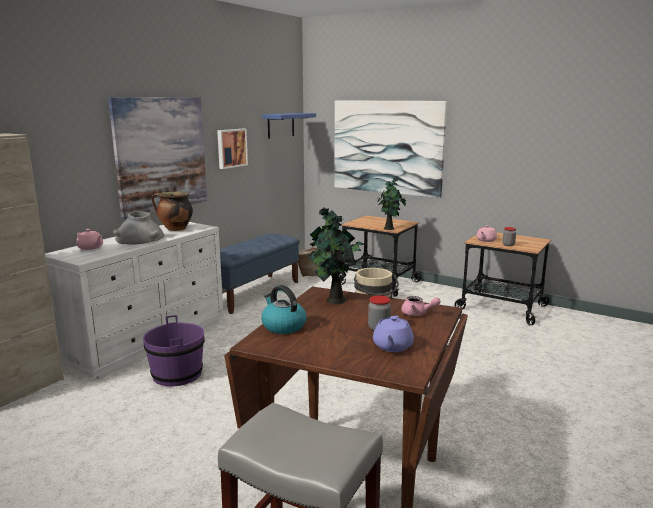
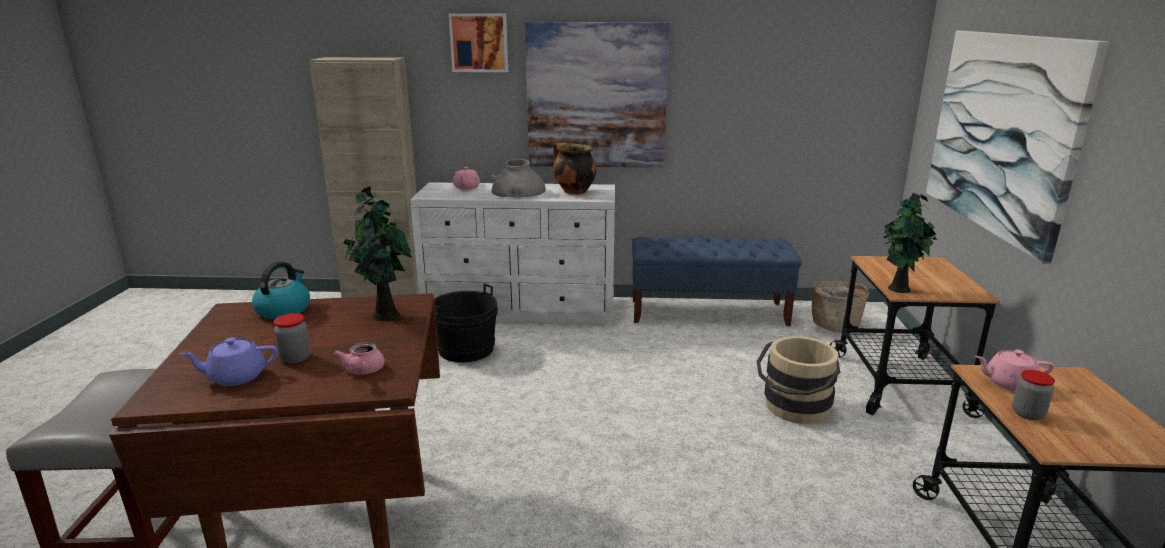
camera: 60 degrees right, 5 degrees up
(177, 374) = (466, 349): purple bucket -> black bucket
(231, 148) = (727, 99): picture -> picture (479, 42)
(281, 125) = (854, 71): blue shelf -> none

